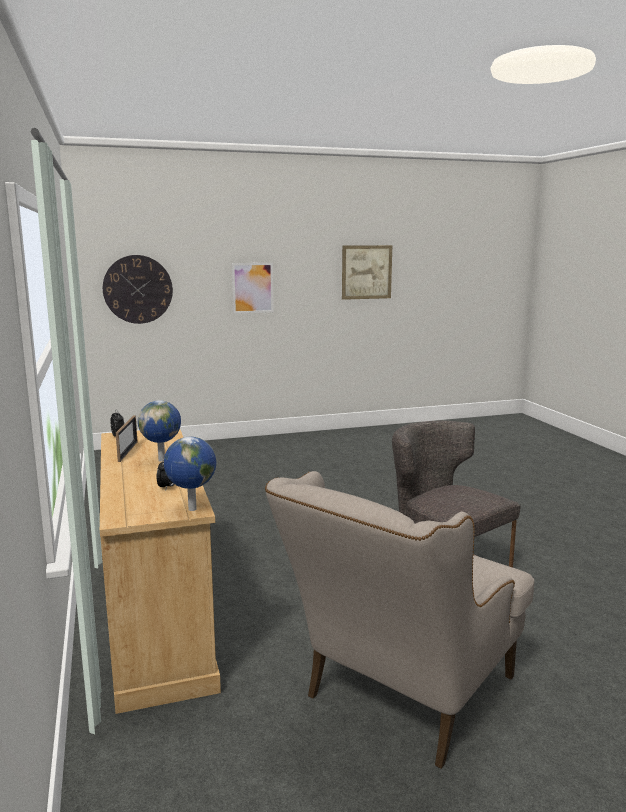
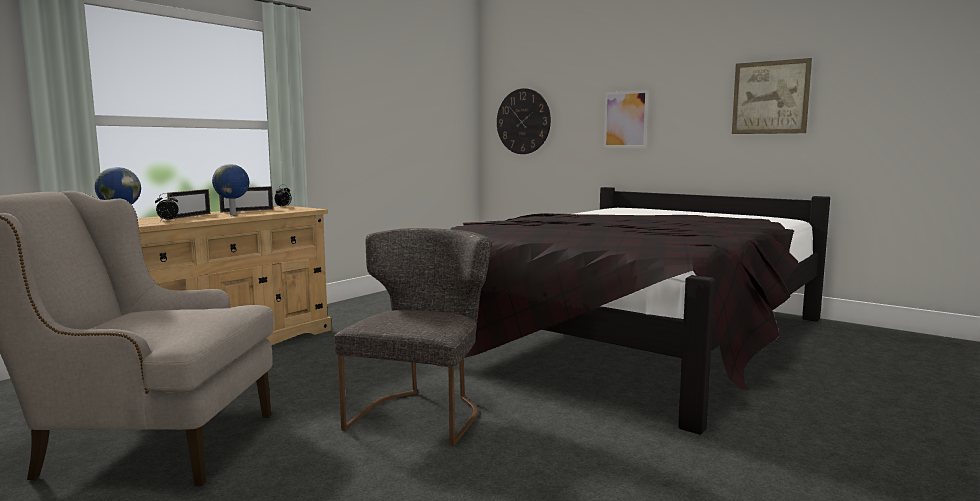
camera: 55 degrees right, 5 degrees down
(138, 476) = (190, 216): none -> picture frame
(372, 469) = (634, 337): none -> black bed

